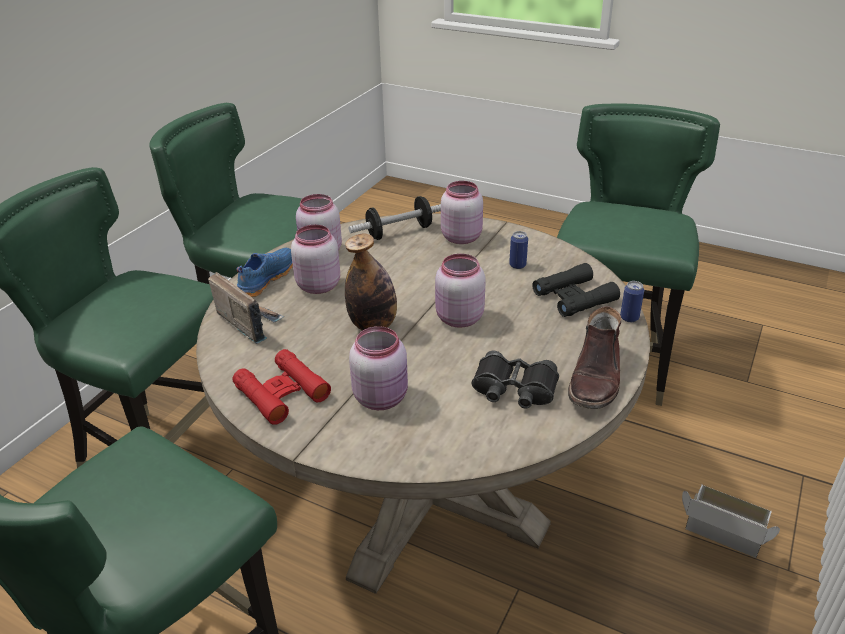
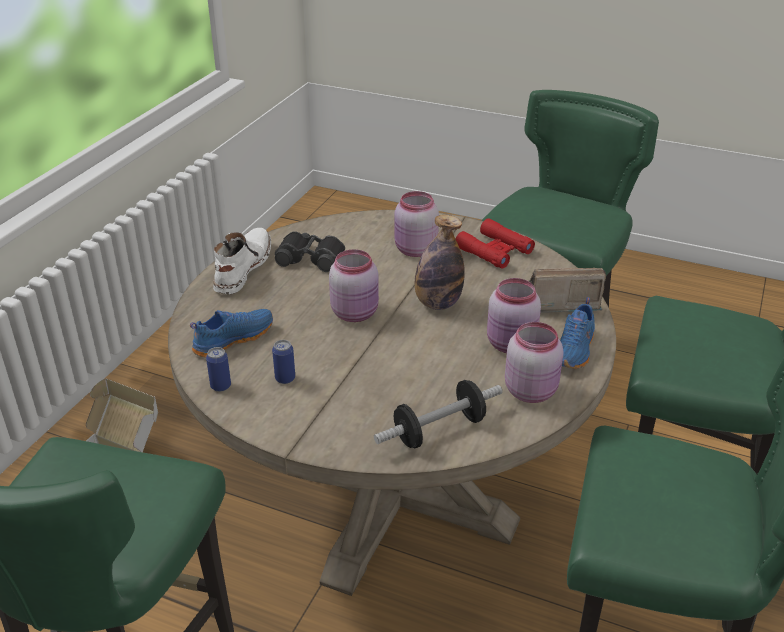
camera: 175 degrees right, 0 degrees up
(249, 322) = (559, 303): radio -> radio turned 135 degrees clockwise
(461, 237) = (353, 423): pink jar -> none
(574, 297) = (232, 339): black binoculars -> blue shoe
(596, 378) = (242, 268): brown boot -> white boot
(629, 318) = (186, 318): can -> can (220, 386)

